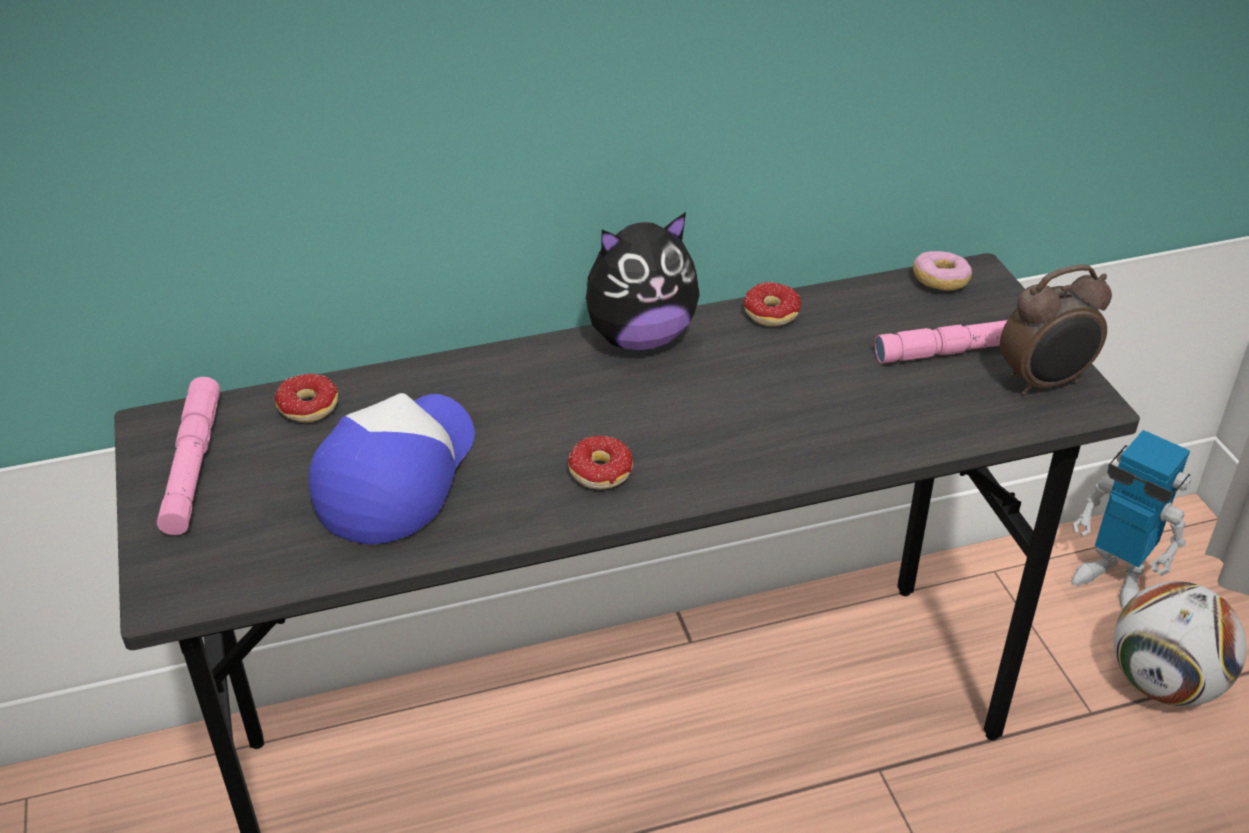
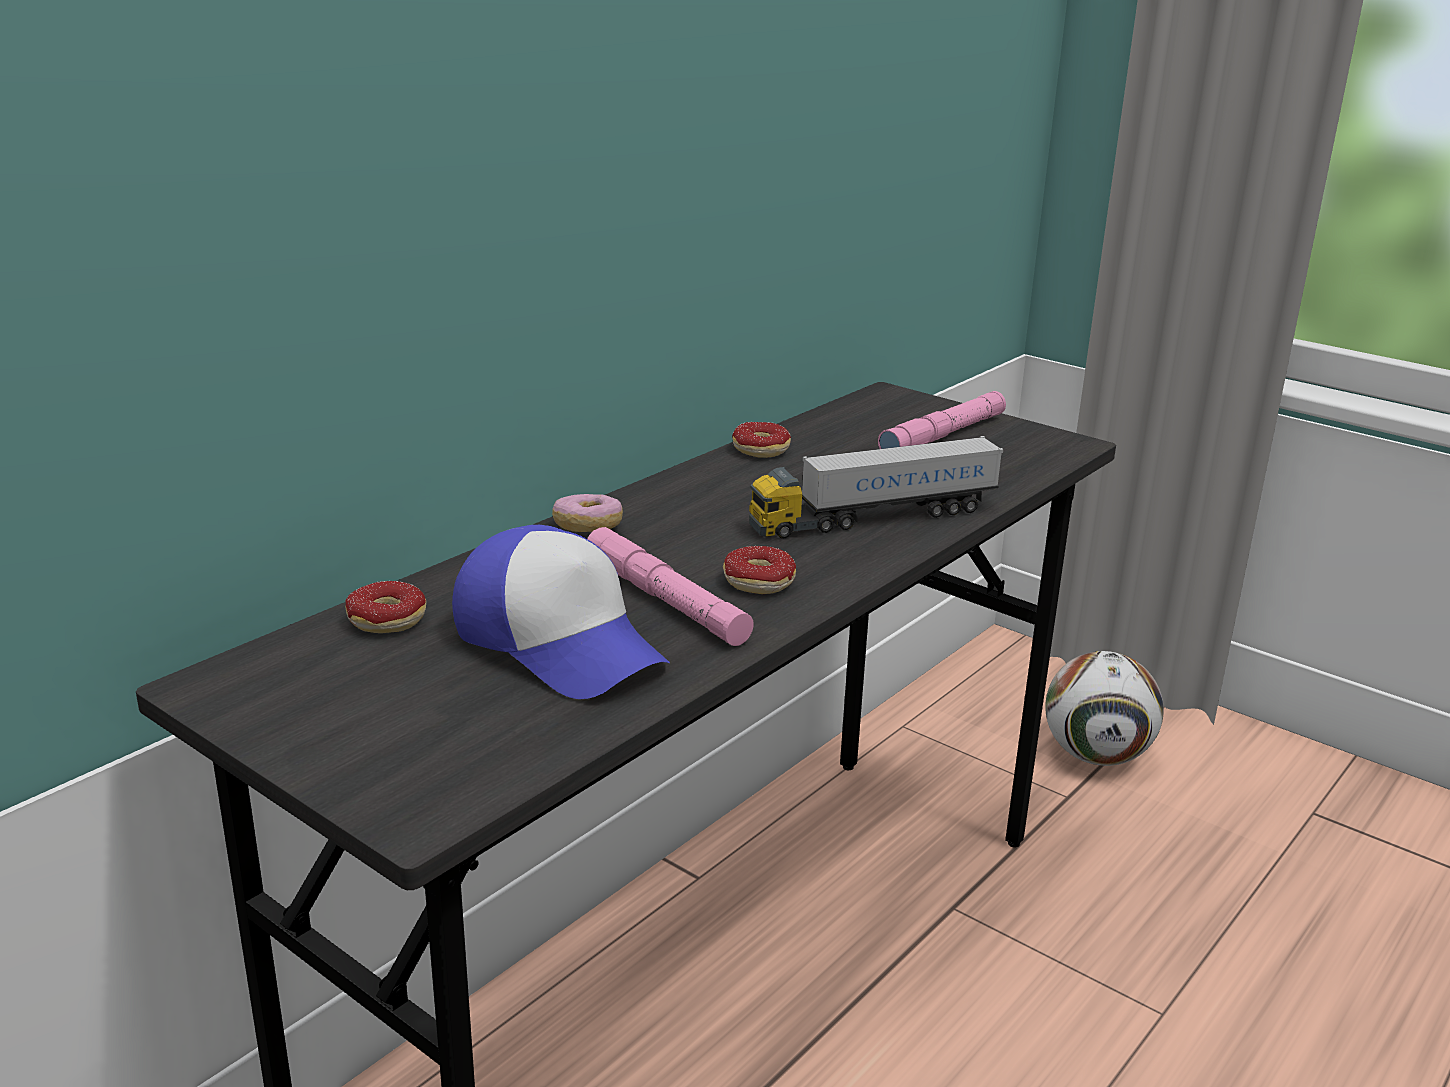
camera: 35 degrees left, 15 degrees down
(192, 464) = (303, 701): pink flashlight -> pink flashlight (665, 600)
(397, 476) = (560, 642): cap -> cap turned 150 degrees clockwise
(640, 337) = (667, 490): plush toy -> none
(778, 433) = (873, 517): none -> toy truck
(940, 281) = (867, 403): donut -> donut (588, 527)
(1045, 383) = (1026, 440): alarm clock -> none
(1113, 578) = (993, 699): toy robot -> none

